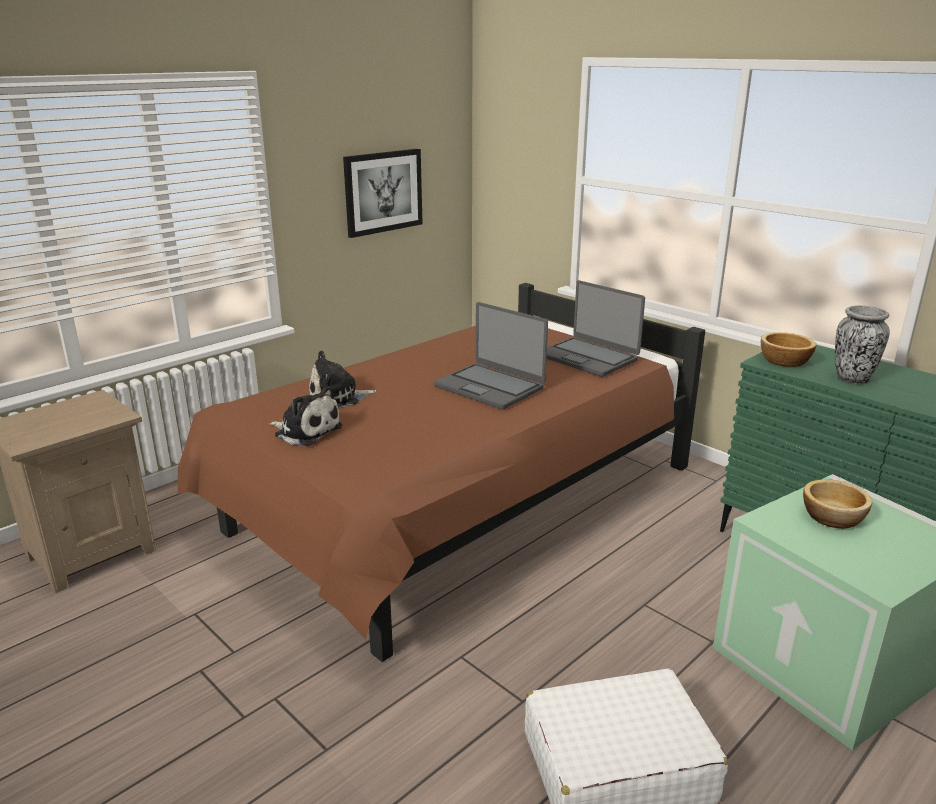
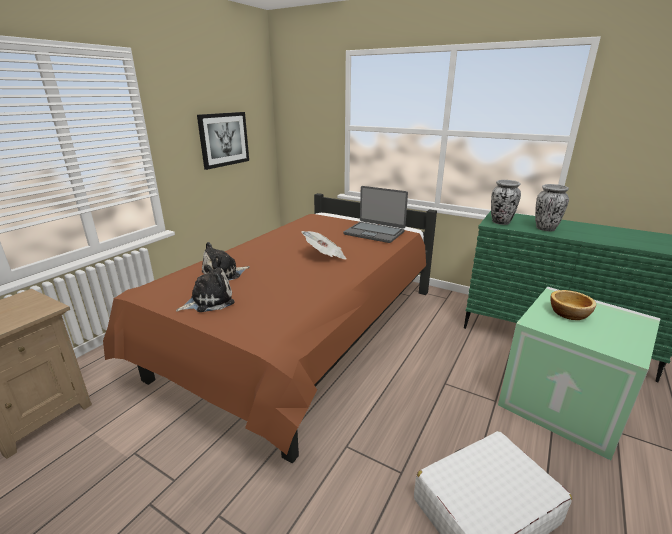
camera: 15 degrees left, 0 degrees up
(306, 431) = (209, 301): plush toy -> plush toy turned 45 degrees counterclockwise
(490, 387) = (325, 256): laptop -> newspaper
(783, 361) = (500, 222): bowl -> vase

